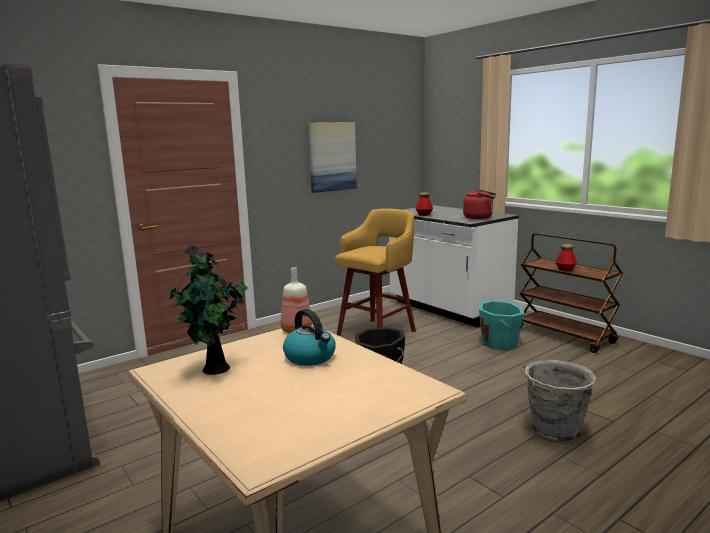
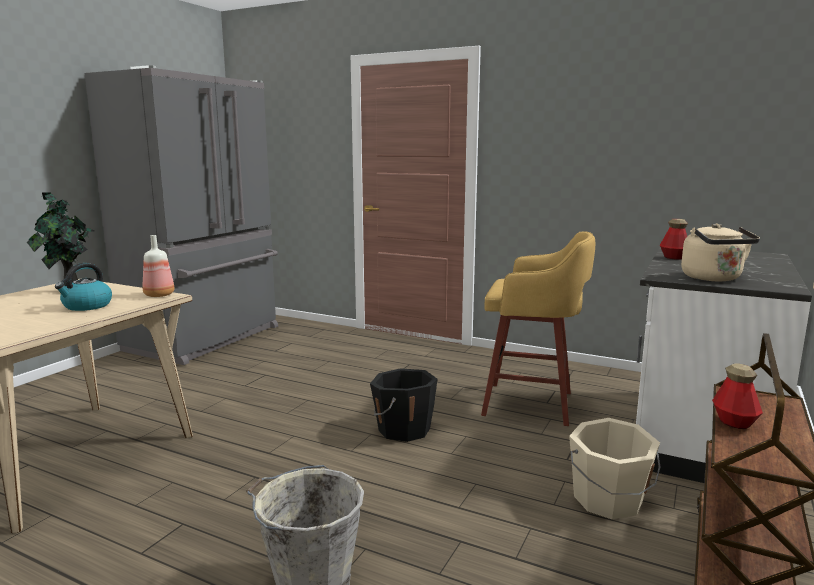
camera: 65 degrees right, 0 degrees up
(332, 156) = (609, 153): picture -> none
(480, 217) = (713, 278): red kettle -> beige kettle
(500, 343) = (608, 500): turquoise bucket -> beige bucket

